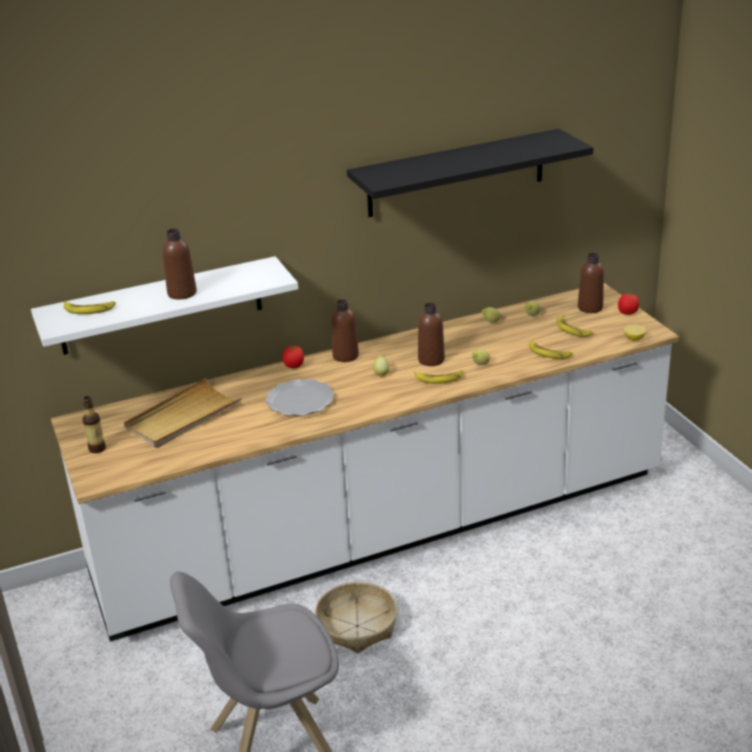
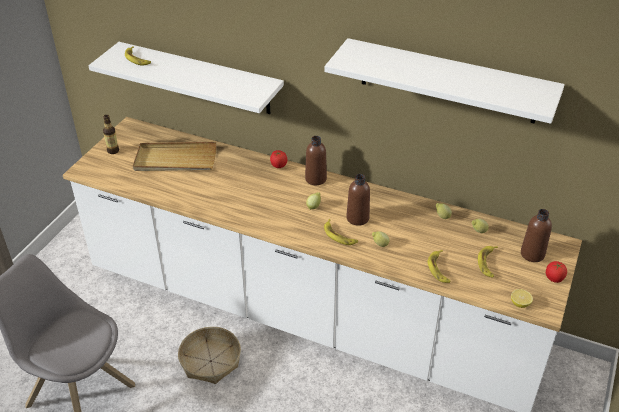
camera: 45 degrees right, 10 degrees up
(182, 293) = (192, 76): brown bottle -> none
(300, 401) = (242, 192): plate -> none
(456, 173) = (448, 81): black shelf -> white shelf

